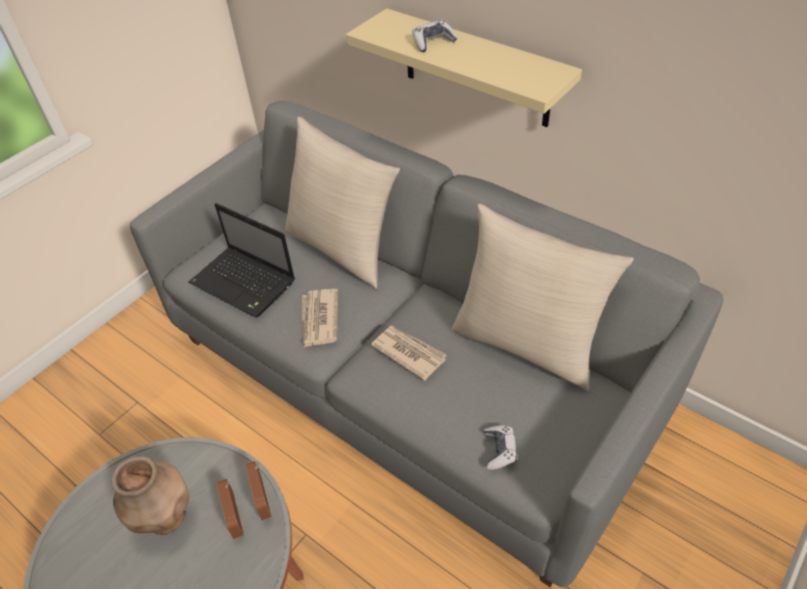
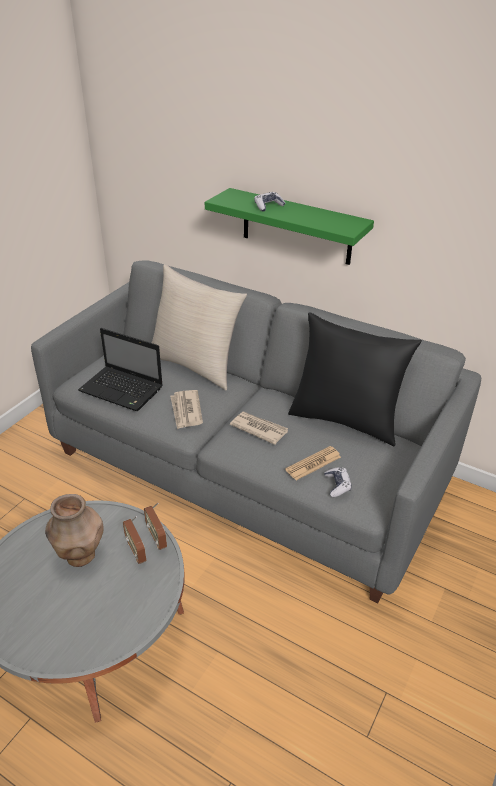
camera: 10 degrees left, 10 degrees down
(472, 413) = (313, 463): none -> newspaper
(476, 69) = (296, 227): beige shelf -> green shelf
(527, 343) = (345, 419): beige pillow -> black pillow

